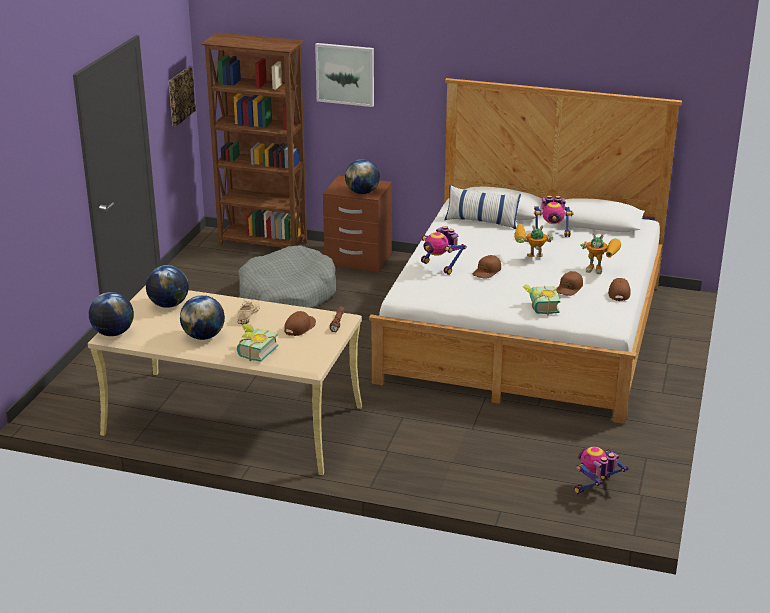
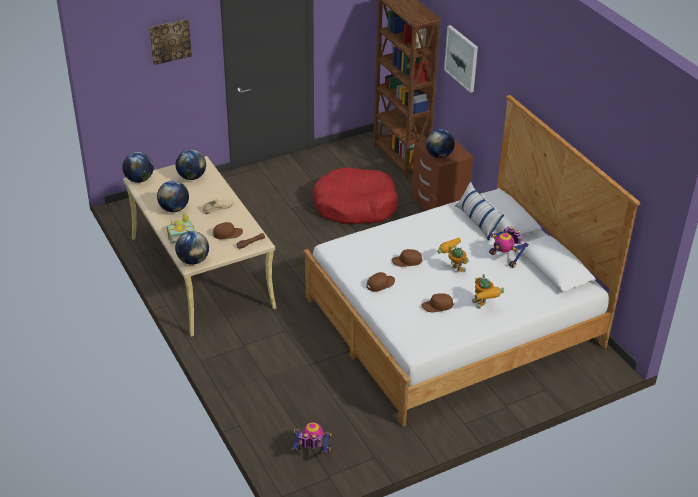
camera: 45 degrees right, 10 degrees up
(180, 96) = (367, 26): picture -> picture (170, 41)
(286, 296) = (355, 205): grey dog bed -> red dog bed
(310, 363) = (193, 260): none -> globe
(440, 266) = (386, 240): toy robot -> none
(540, 307) = (393, 308): book -> none
(619, 293) = (464, 330): brown cap -> brown cap (380, 284)

